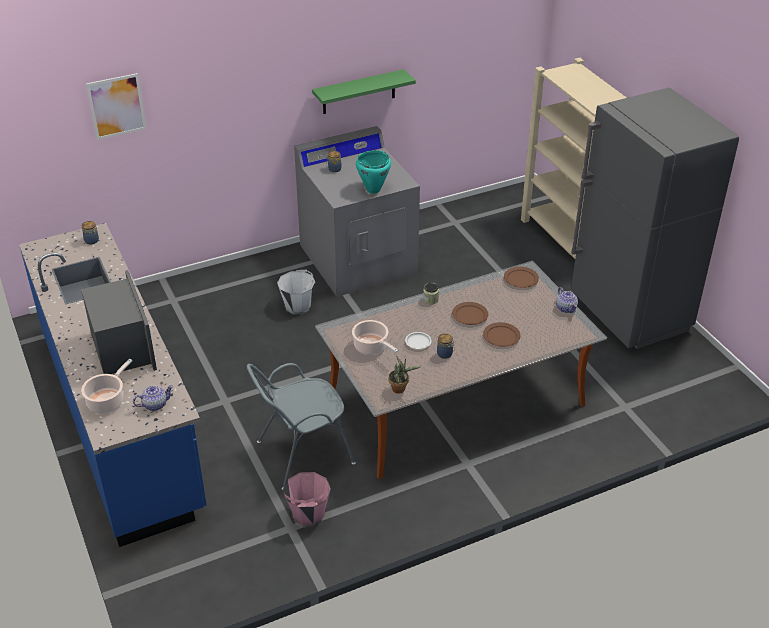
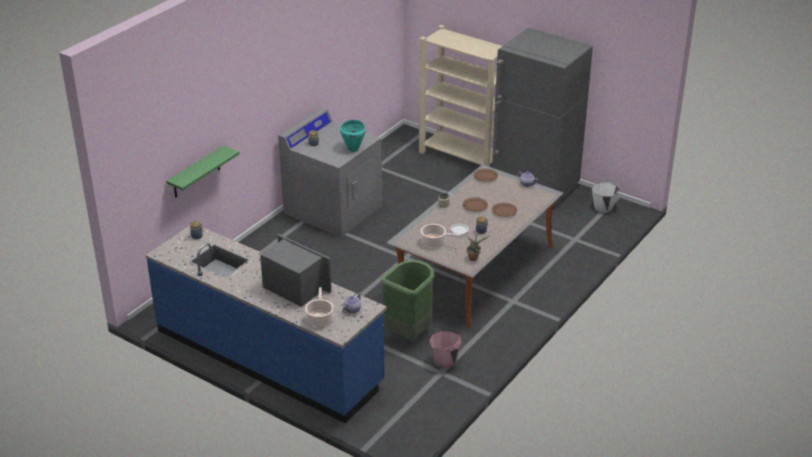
camera: 30 degrees left, 5 degrees down
(116, 106) = (180, 133): picture -> none
(298, 306) = (321, 251): white bucket -> white bucket (603, 208)
(301, 454) = (409, 332): grey chair -> green trash can
(359, 92) = (309, 85): green shelf -> green shelf (196, 172)

